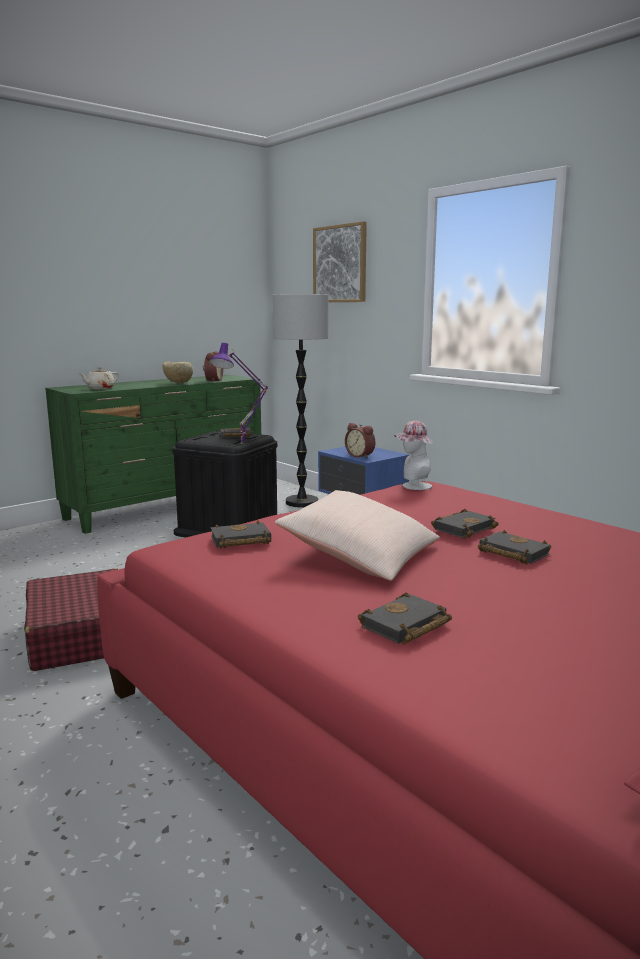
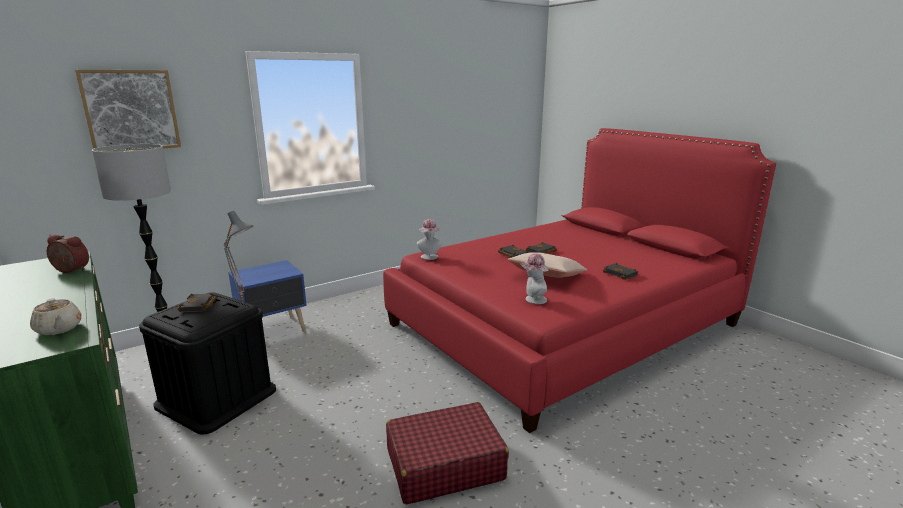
camera: 85 degrees left, 5 degrees up
(178, 383) = (68, 287): beige bowl -> none
(239, 541) = (533, 300): black book -> hat
(243, 444) = (244, 302): purple table lamp -> grey table lamp
(361, 456) = (277, 274): alarm clock -> none

